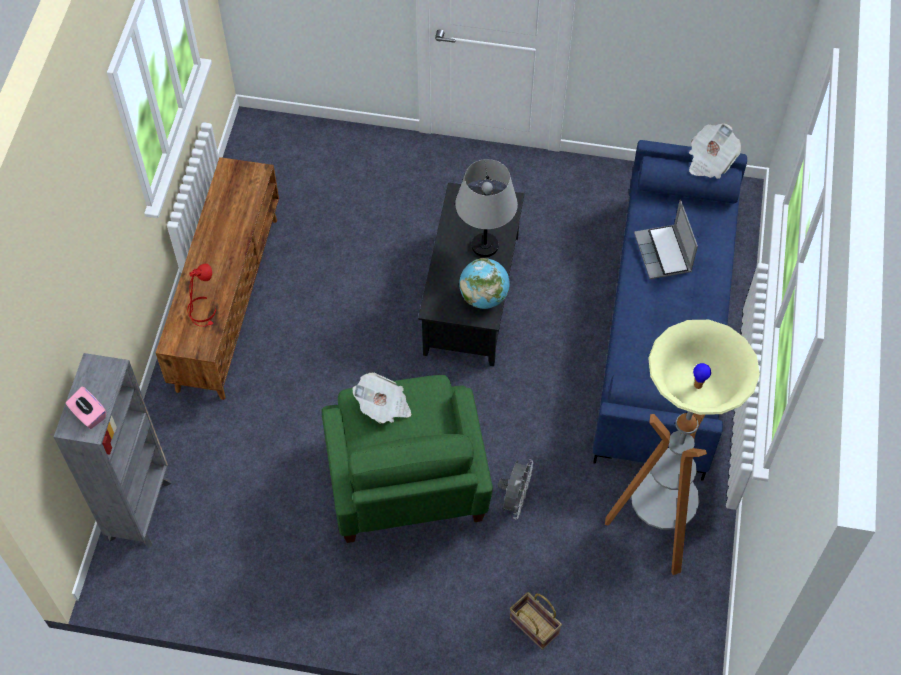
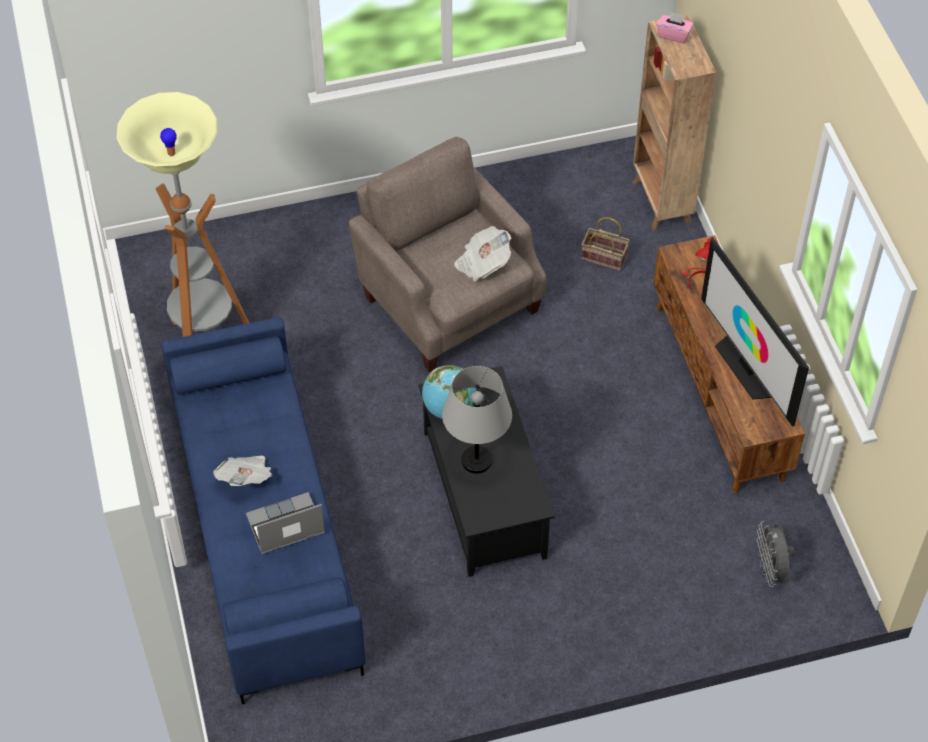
camera: 155 degrees right, 5 degrees down
(140, 508) = (661, 203): grey bookcase -> brown bookcase
(222, 224) = (747, 367): none -> television
(406, 485) = (448, 301): green armchair -> beige armchair
(514, 500) = (345, 325): grey fan -> grey fan (771, 569)
(532, 626) = (285, 240): basket -> basket (605, 257)
(664, 253) = (285, 526): laptop -> laptop turned 75 degrees counterclockwise
(710, 160) = (267, 618): newspaper -> newspaper (246, 478)

